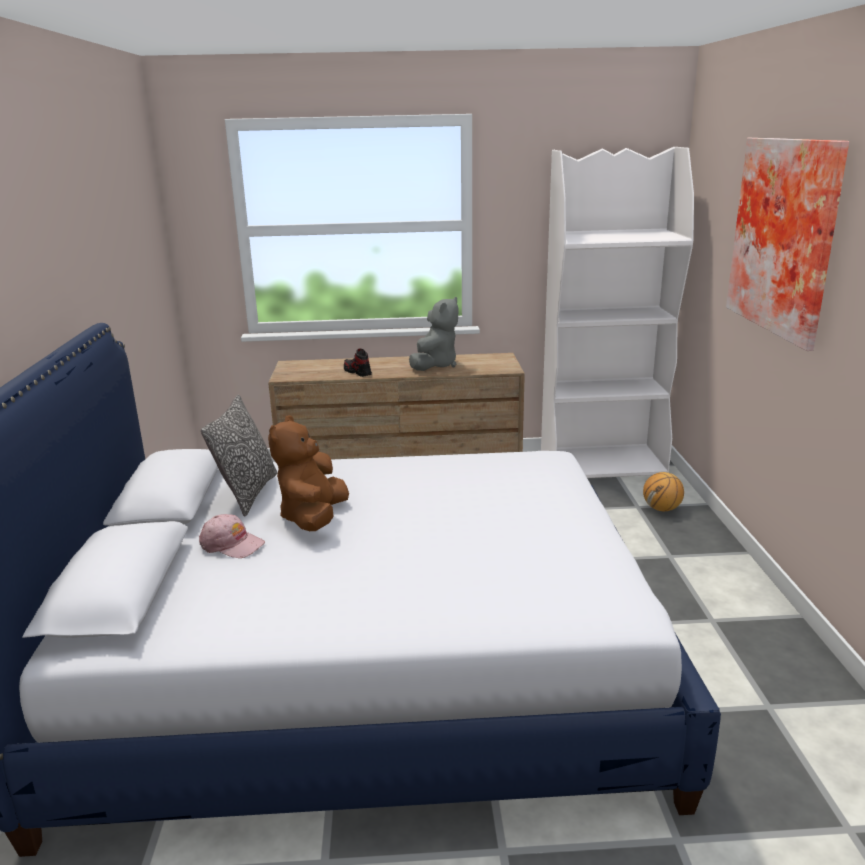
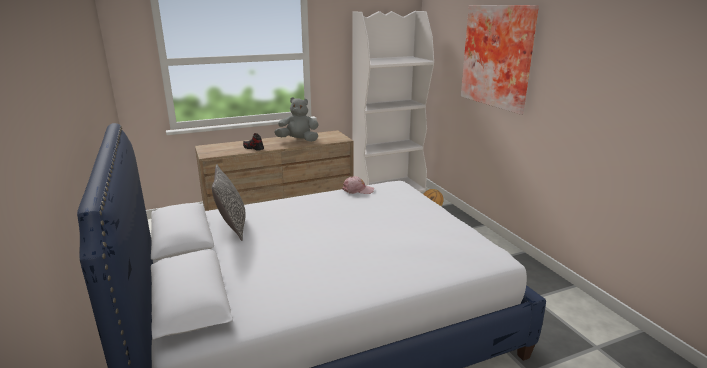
camera: 20 degrees left, 0 degrees up
(231, 544) = (246, 258): pink cap -> pink cap (357, 190)
(313, 518) = (286, 235): brown plush toy -> none
(435, 365) = (298, 140): grey plush toy -> grey plush toy turned 90 degrees counterclockwise

